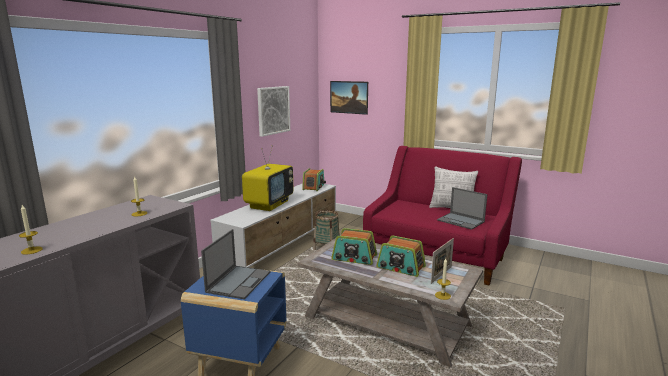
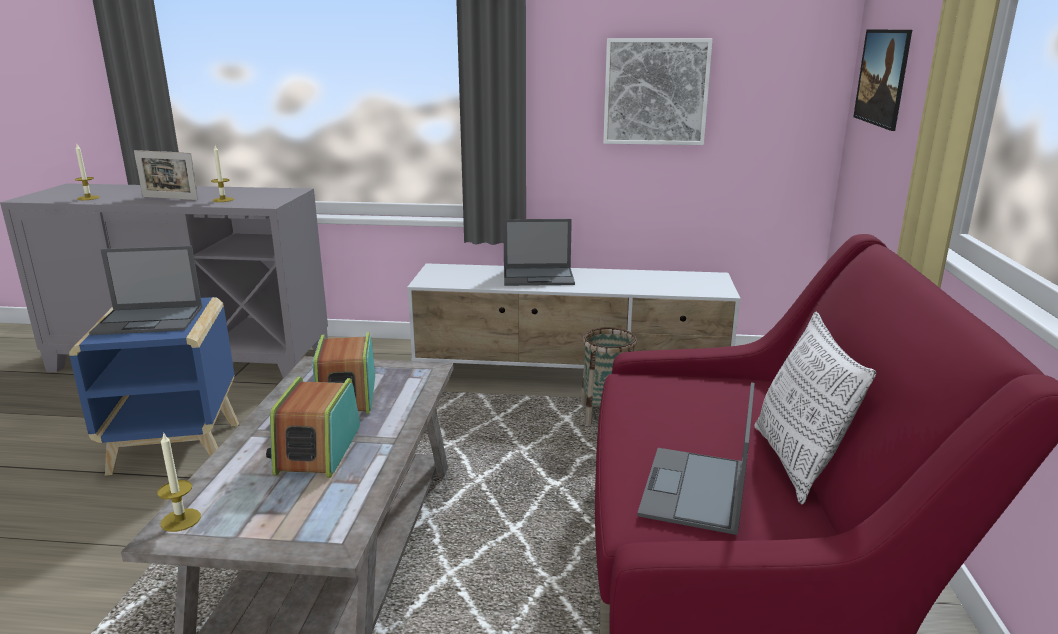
camera: 65 degrees right, 5 degrees up
(269, 204) = (539, 277): television -> laptop
(314, 187) = (693, 284): radio -> none
(441, 275) = (292, 505): picture frame -> picture frame (170, 198)

